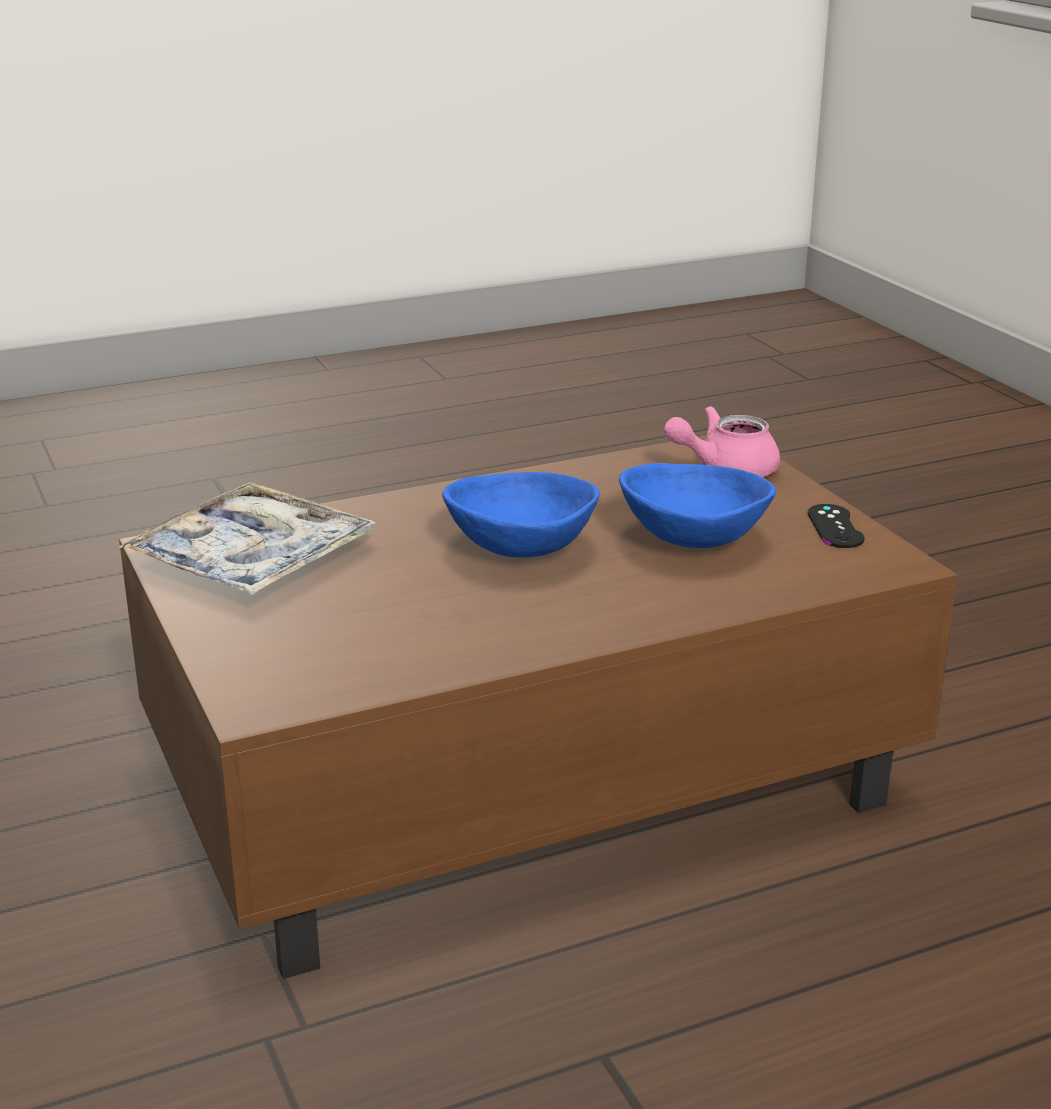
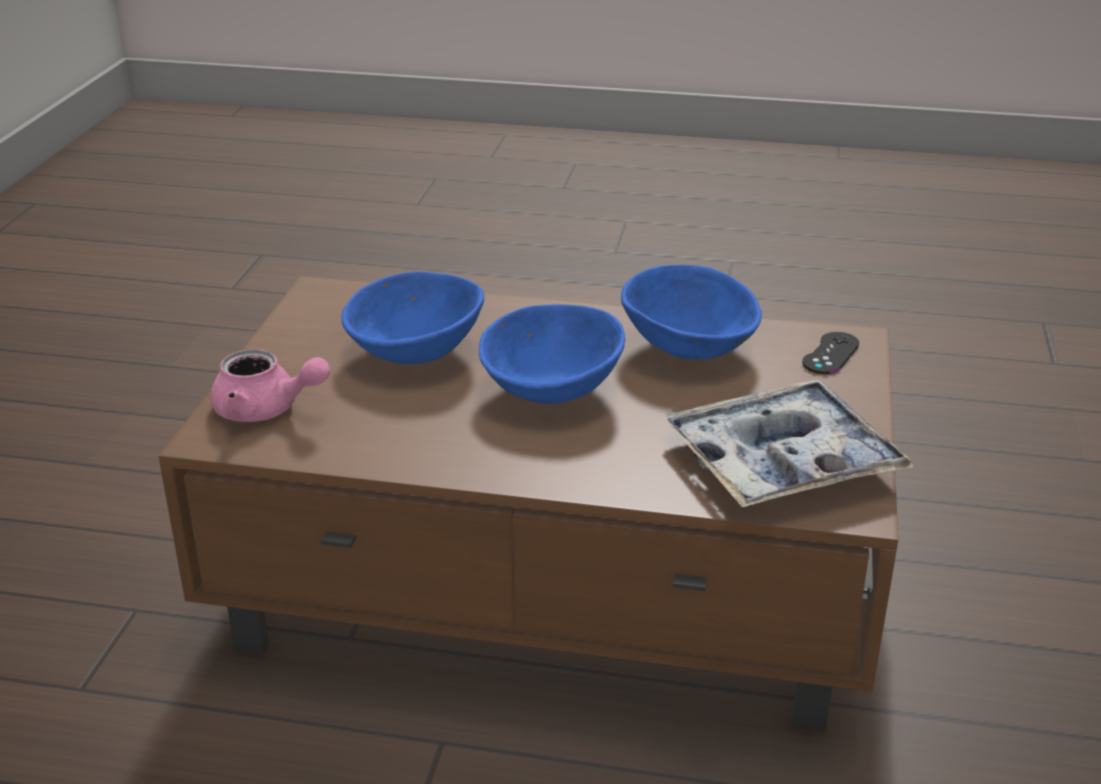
camera: 145 degrees left, 5 degrees up
(439, 633) = (689, 348): none -> blue bowl
(835, 527) = (299, 329): black game controller -> black game controller (830, 353)

